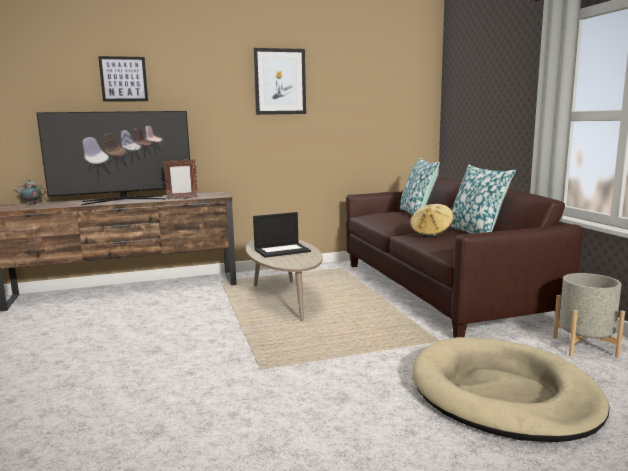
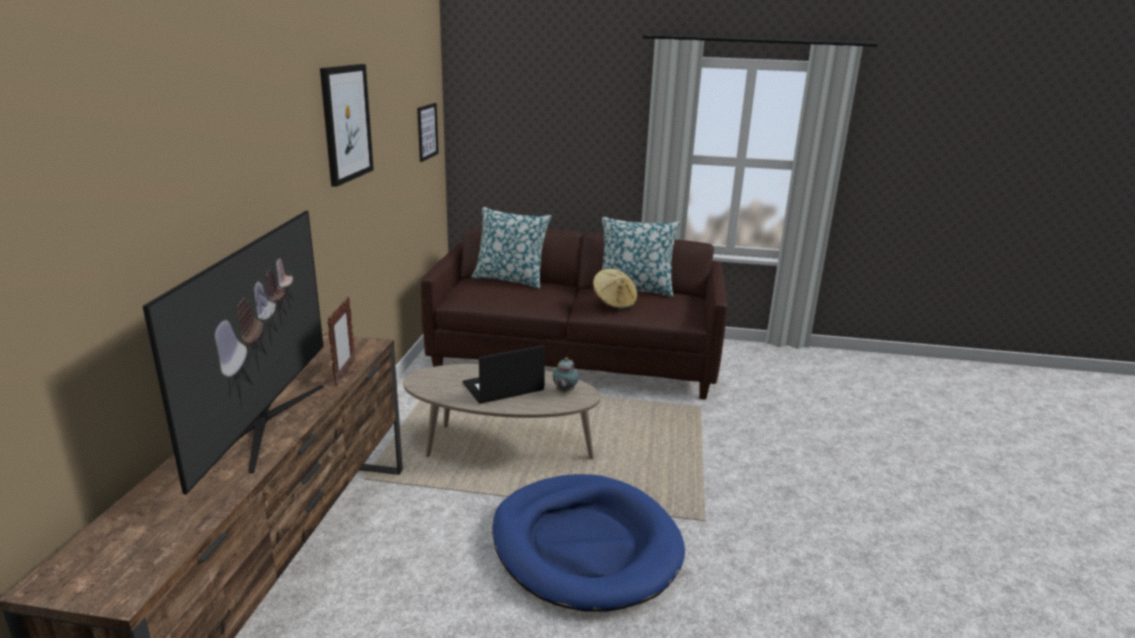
camera: 65 degrees left, 10 degrees up
(31, 204) = (117, 539): teapot -> teapot (564, 391)
(123, 79) = (179, 164): picture -> picture (427, 131)
(199, 338) = (585, 545): none -> blue dog bed
(282, 250) = (503, 387): laptop -> laptop turned 120 degrees counterclockwise
(502, 394) = (809, 420): beige dog bed -> none
(584, 346) = (748, 359): grey planter -> none

